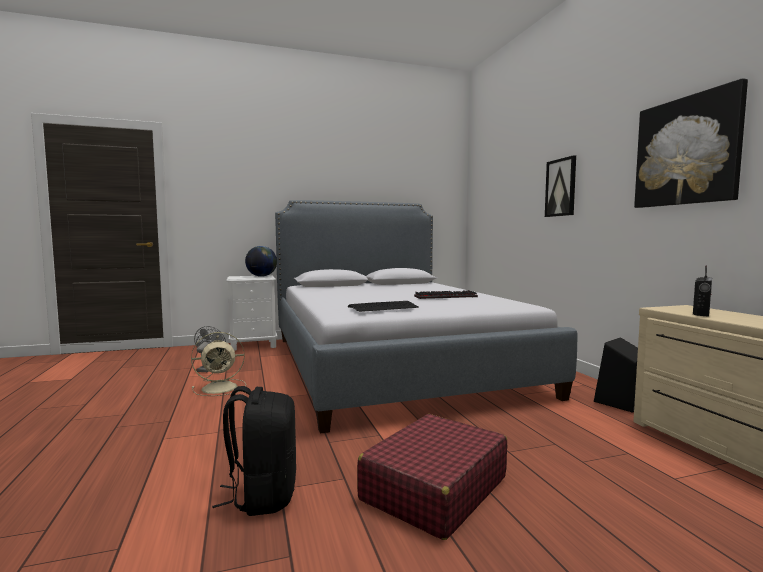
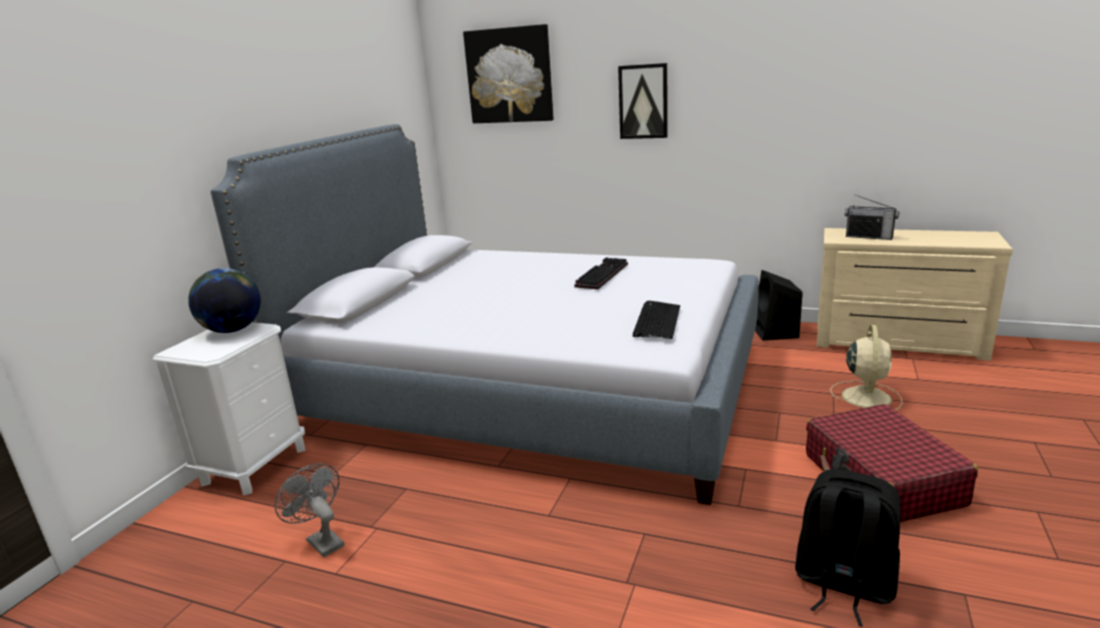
camera: 50 degrees left, 15 degrees up
(221, 387) = (448, 546): beige fan -> beige fan (866, 396)
(687, 151) = (819, 78): picture -> picture (509, 75)
(701, 312) = (869, 237): radio -> radio turned 135 degrees clockwise

